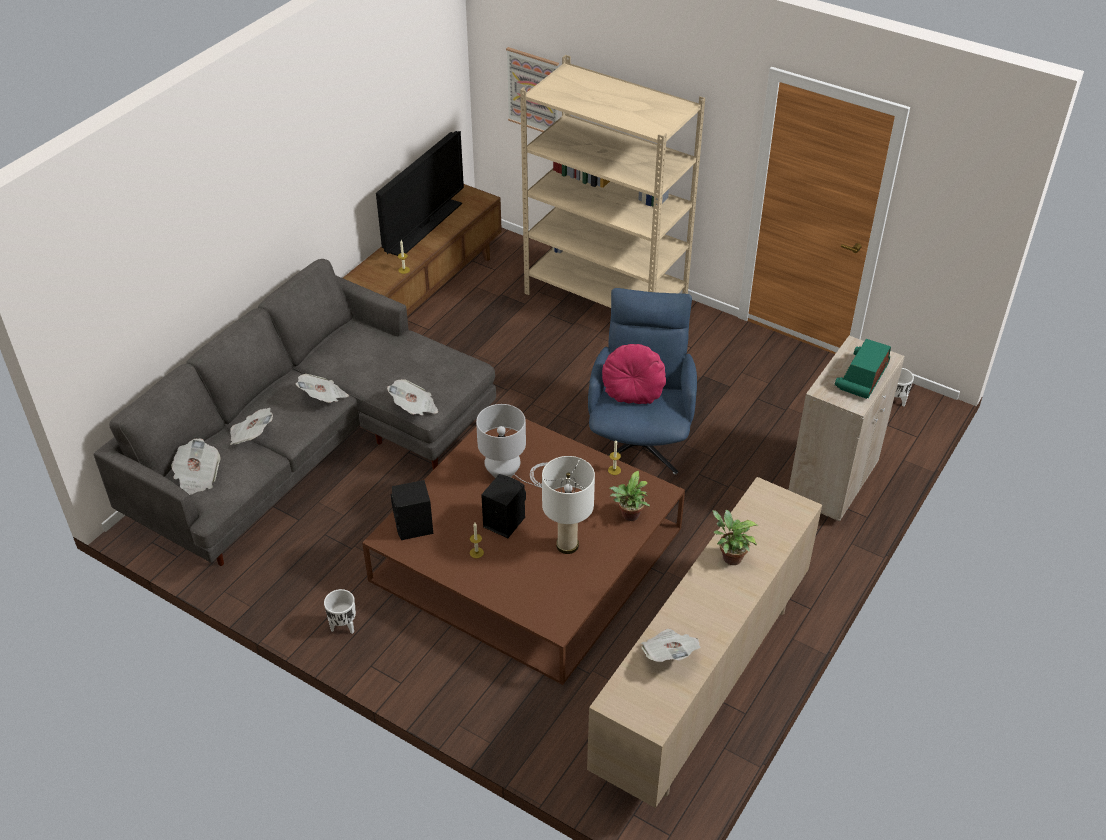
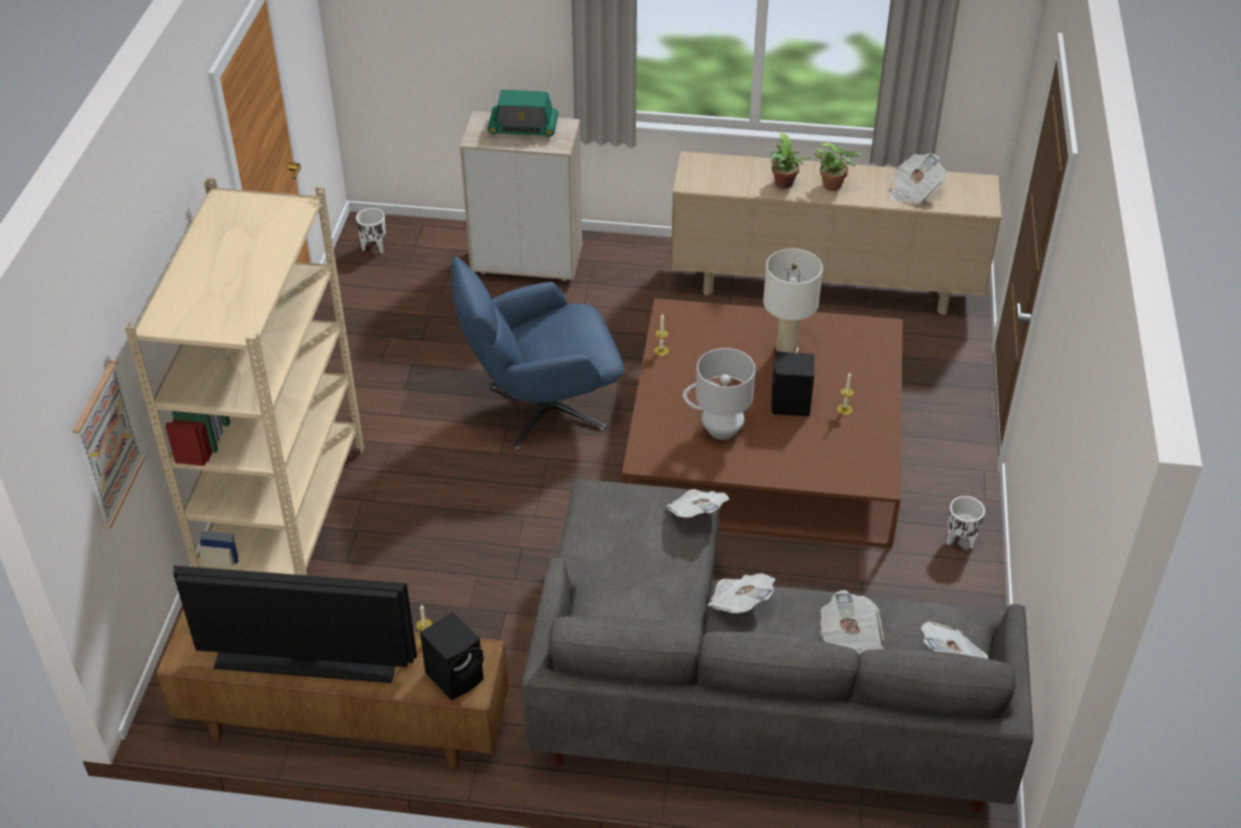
camera: 115 degrees left, 0 degrees up
(414, 527) = (850, 467): black speaker -> black speaker (456, 676)
(629, 516) = (717, 323): potted plant -> potted plant (834, 186)
(633, 396) = (557, 349): pink pillow -> none

